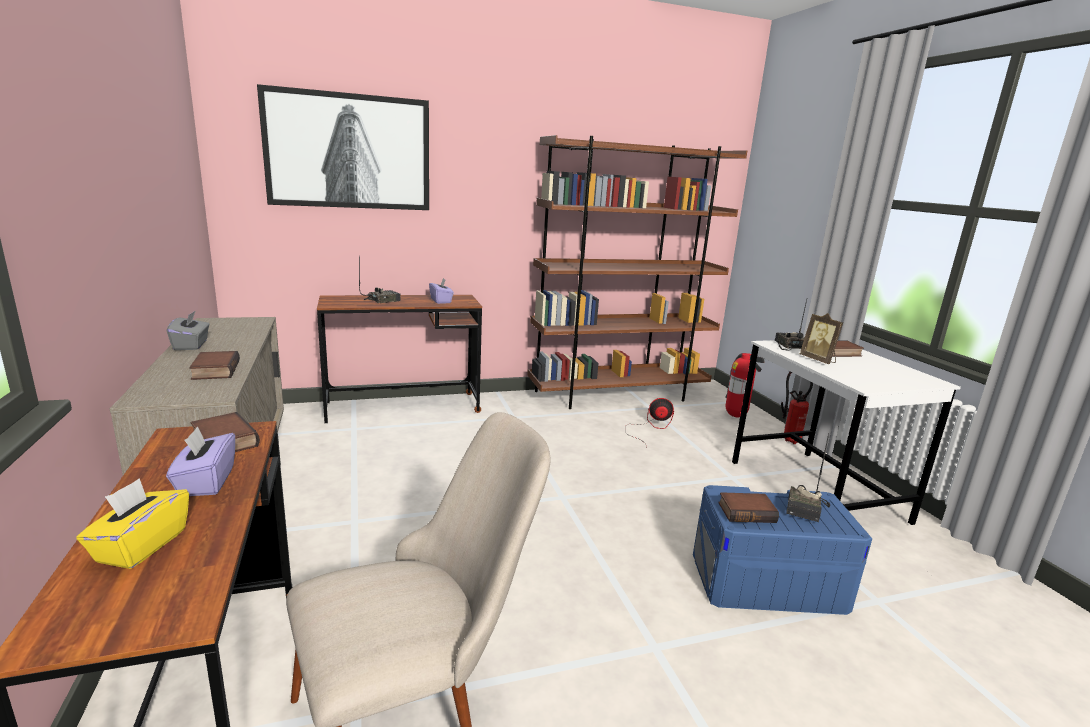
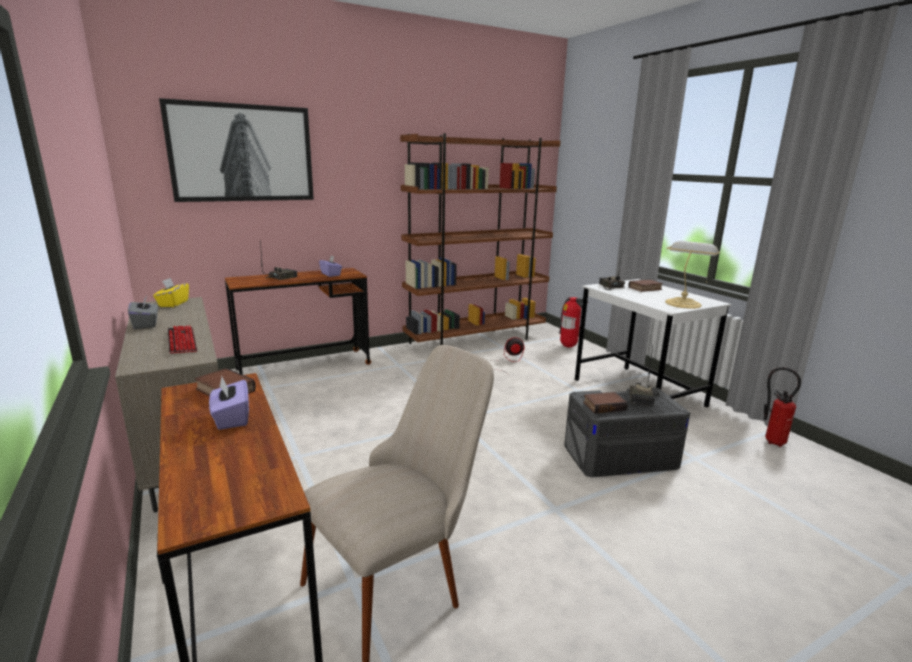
camera: 10 degrees left, 0 degrees up
(141, 546) = (213, 463): yellow tissue box -> yellow tissue box (173, 303)
(214, 370) = (182, 341): book -> keyboard
(767, 581) = (620, 456): blue storage box -> grey storage box
(789, 439) = (611, 359): fire extinguisher -> fire extinguisher (771, 441)
(818, 360) = (634, 294): picture frame -> none
(887, 379) = (683, 303): none -> table lamp

